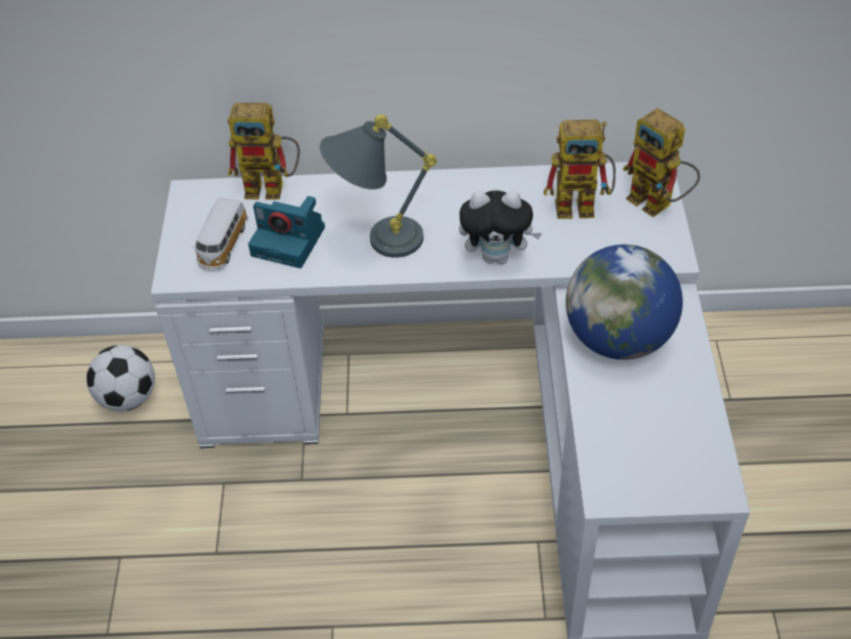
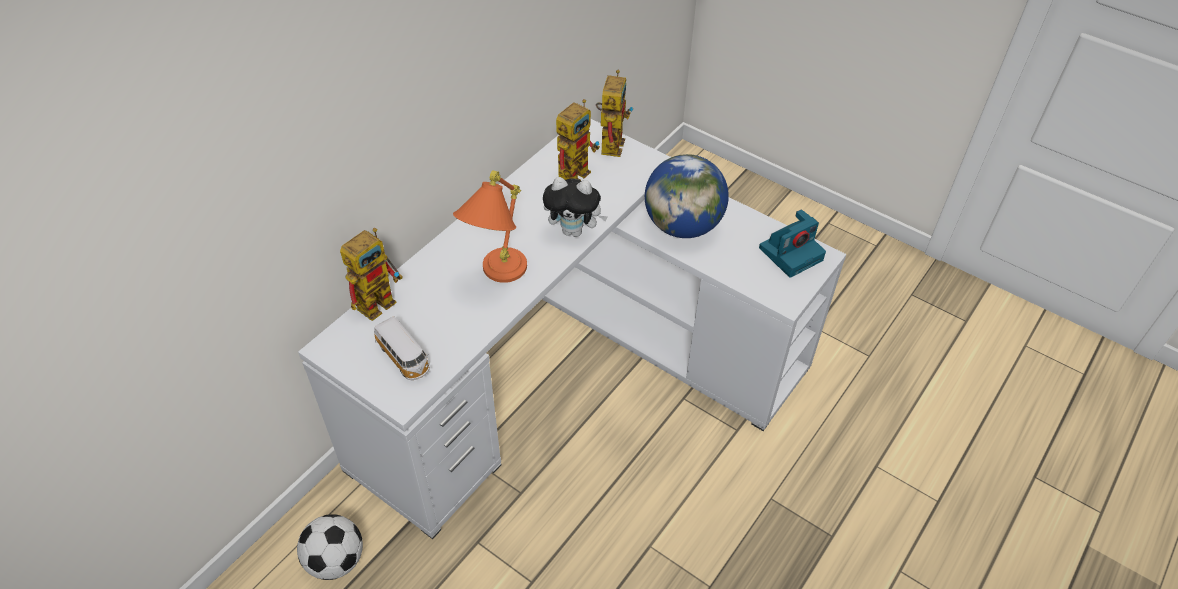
camera: 55 degrees left, 0 degrees up
(290, 241) = (444, 319): camera -> camera (791, 253)
(376, 242) = (496, 277): grey table lamp -> orange table lamp
(497, 256) = (574, 231): plush toy -> plush toy turned 60 degrees clockwise
(658, 204) = (611, 141): toy robot -> toy robot turned 75 degrees counterclockwise

